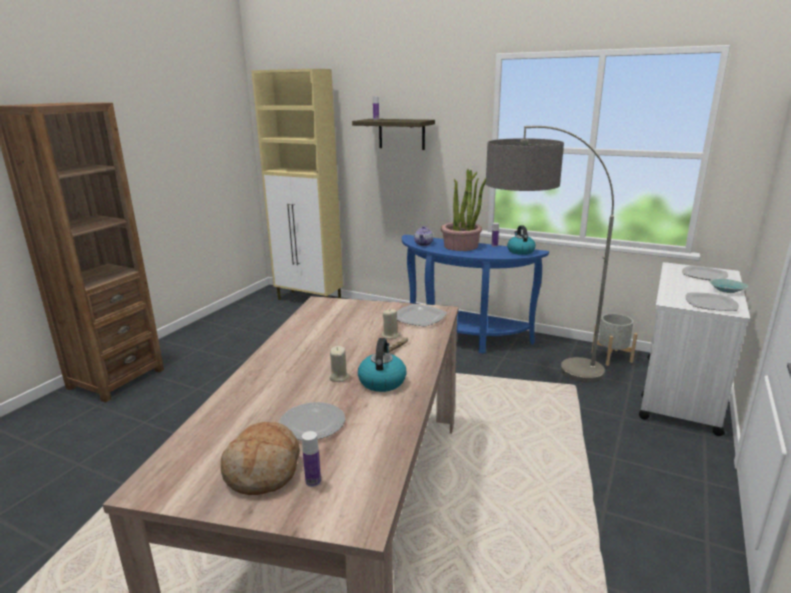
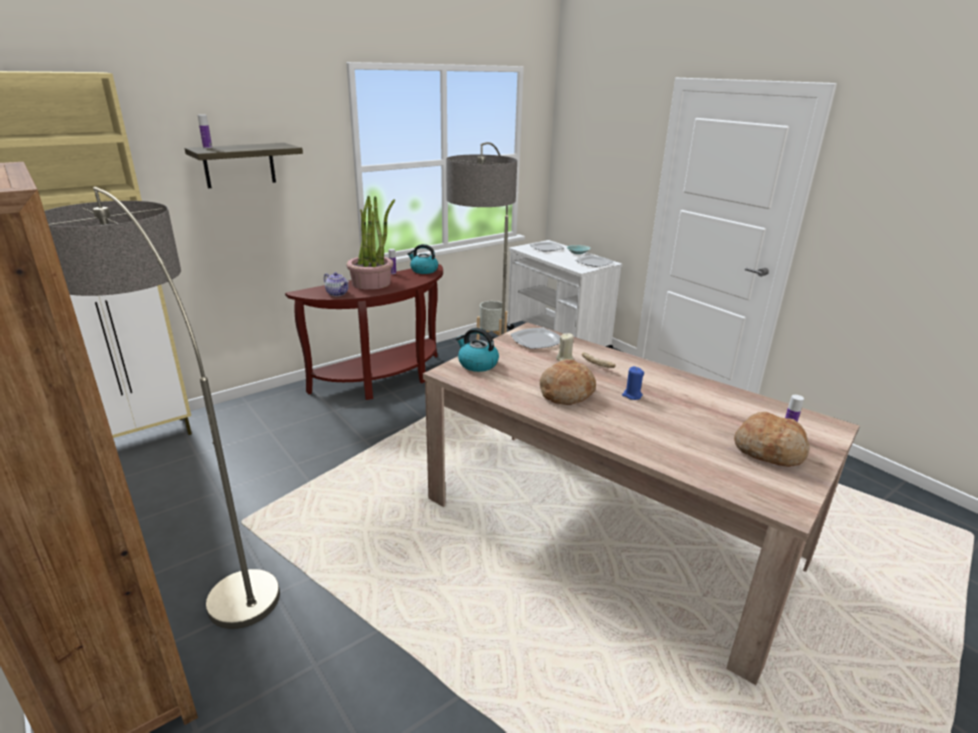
camera: 65 degrees left, 5 degrees up
(218, 358) = (205, 559): none -> floor lamp
(311, 424) = (707, 420): plate -> none
(319, 348) = (566, 392): none -> bread
(338, 377) = (632, 395): beige candle -> blue candle
(382, 381) = (649, 380): kettle -> kettle (477, 364)
(462, 337) = (384, 380): blue console table -> brown console table

